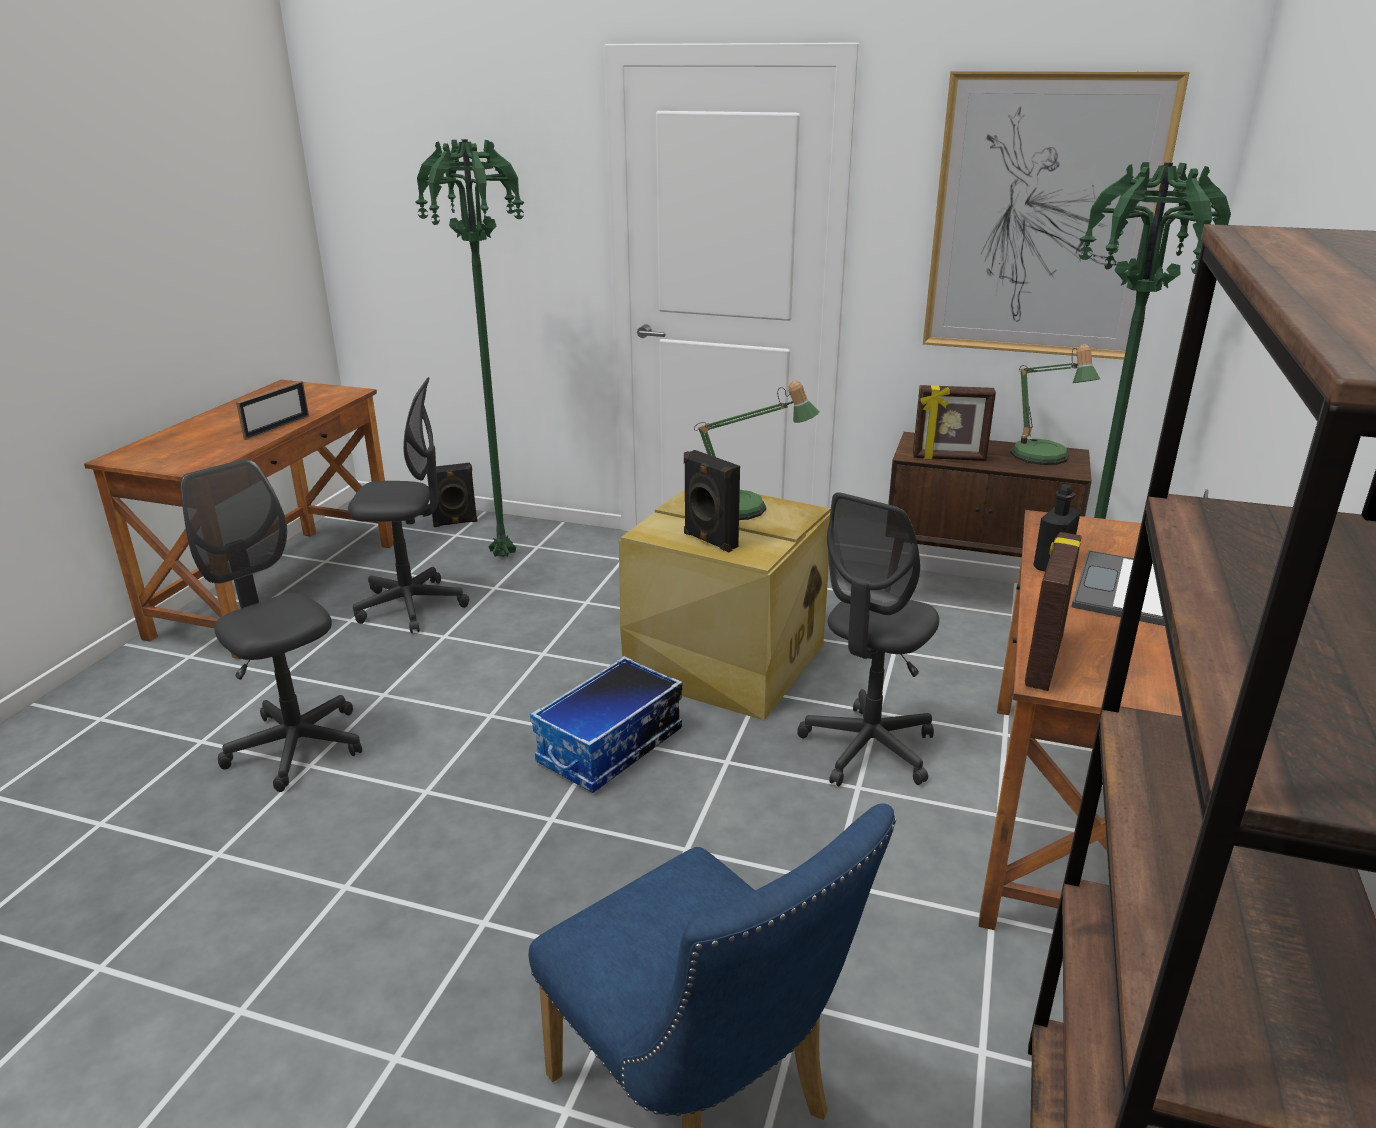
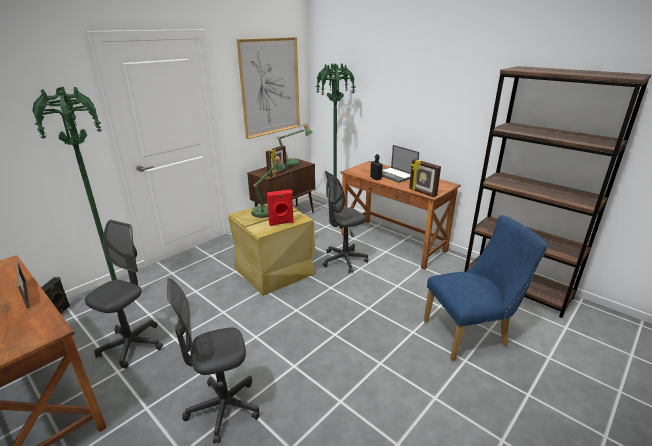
camera: 65 degrees left, 0 degrees up
(611, 748) = (303, 310): storage box -> none
(709, 541) = (281, 223): black speaker -> red speaker
(868, 749) = (344, 260): grey office chair -> grey office chair turned 90 degrees clockwise

